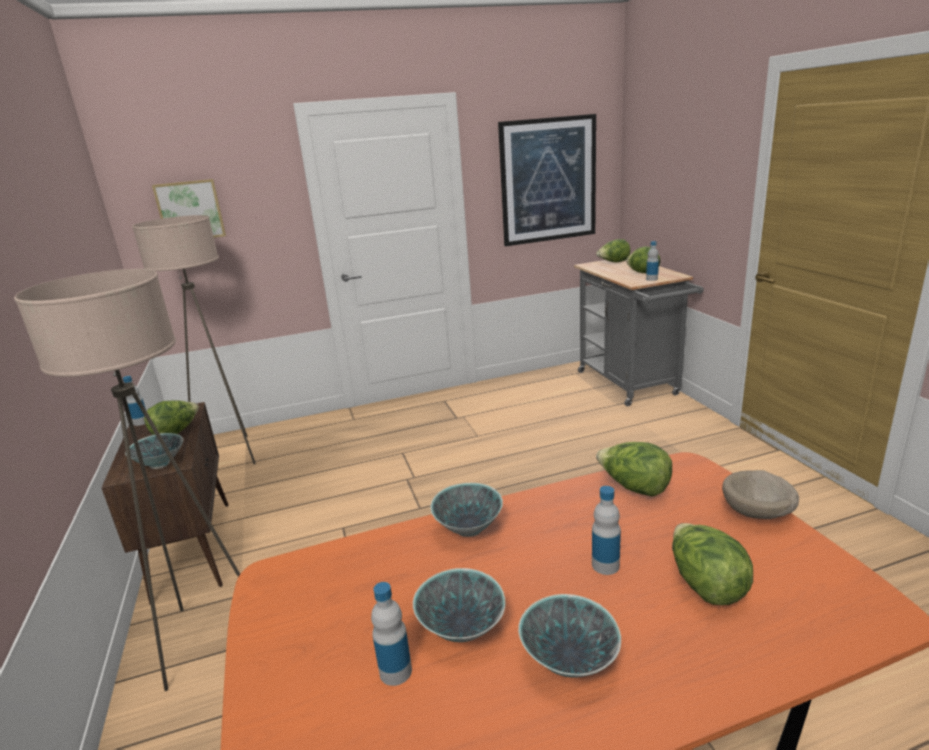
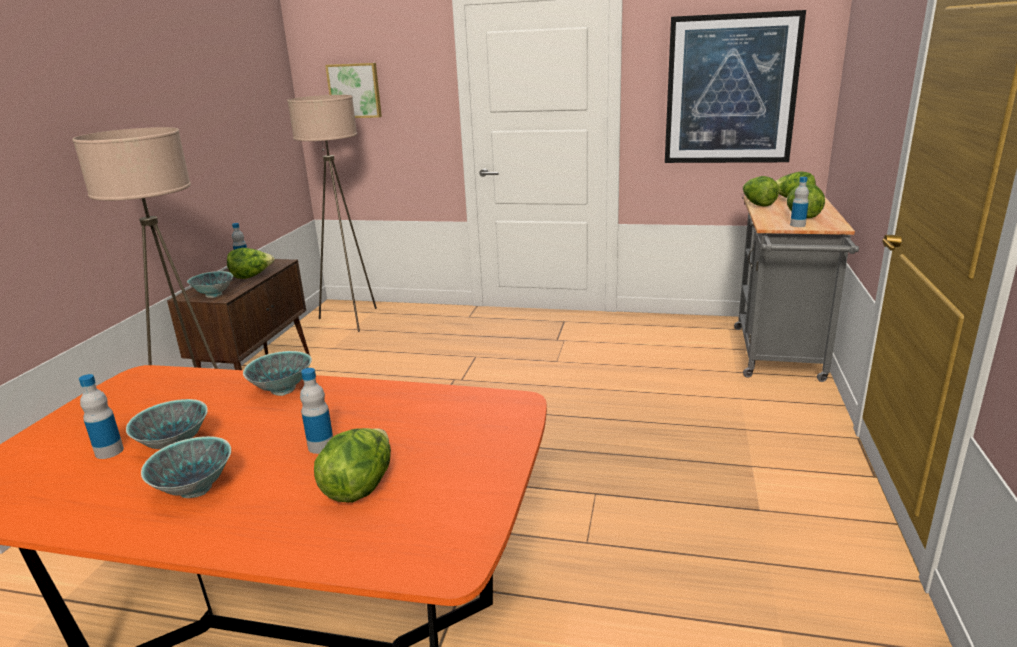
camera: 30 degrees right, 0 degrees up
(634, 488) = (441, 404): lettuce -> lettuce (757, 205)
(758, 513) = (500, 458): beige bowl -> none

